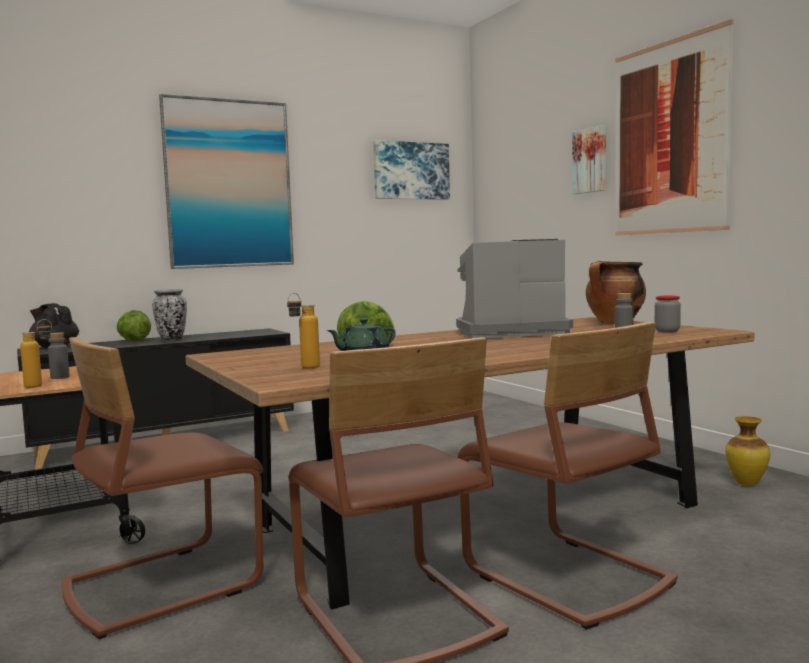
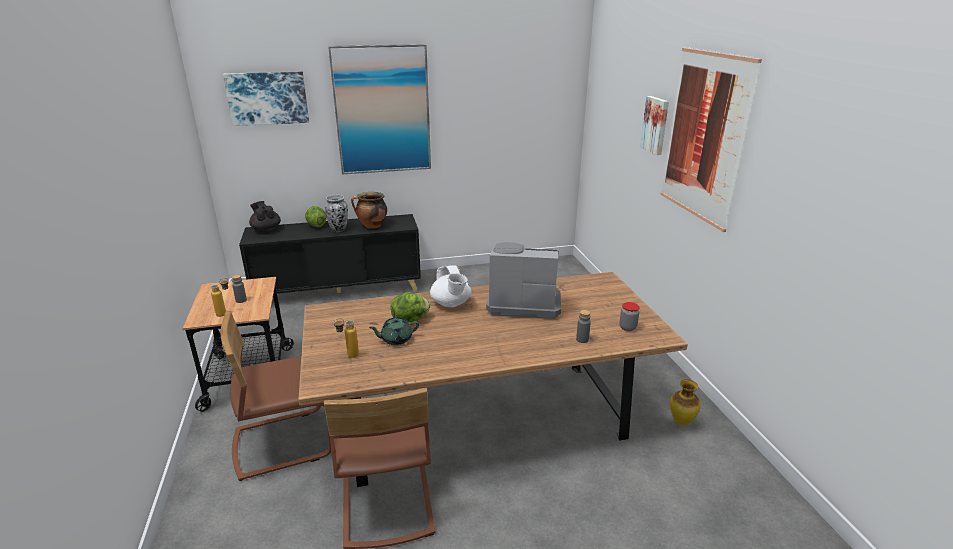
camera: 15 degrees right, 20 degrees up
(411, 171) = (531, 91): picture -> picture (267, 98)
(412, 339) = (451, 304): none -> white teapot
(566, 576) = (497, 491): brown chair -> none
(615, 323) = (611, 296): cooking pot -> cooking pot (372, 226)

